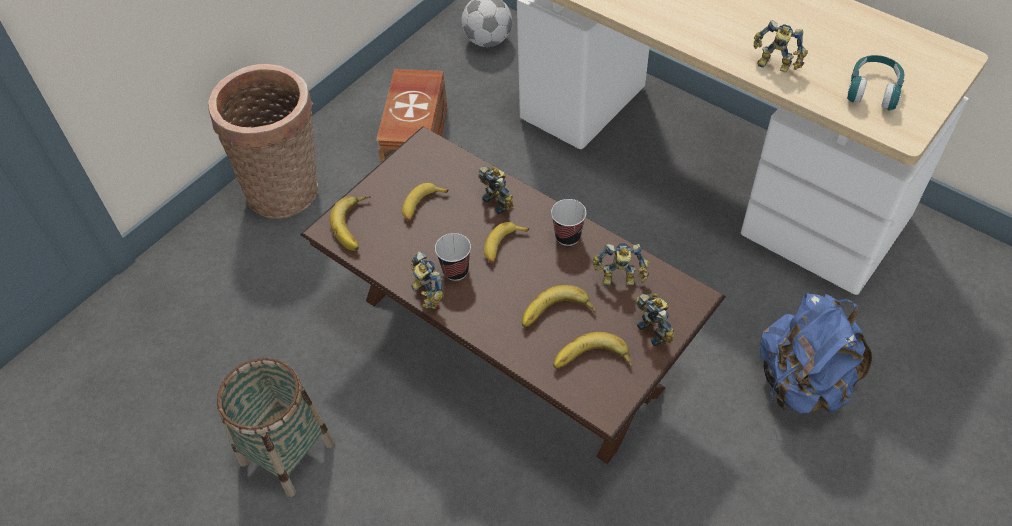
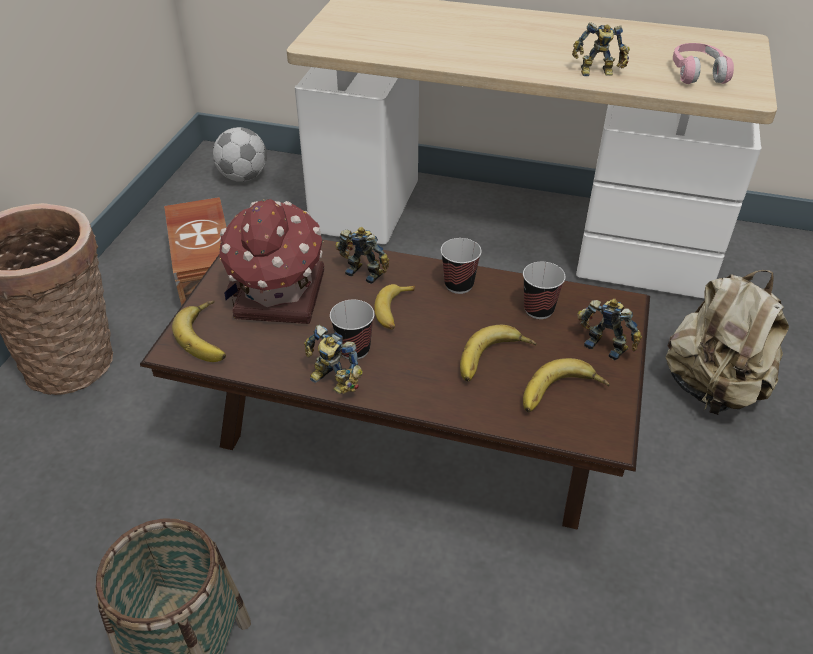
camera: 25 degrees left, 10 degrees down
(422, 205) = (279, 297): banana -> toy house
(619, 280) = (538, 309): toy robot -> cup
(802, 383) = (712, 388): blue backpack -> beige backpack
(873, 90) = (697, 73): turquoise headphones -> pink headphones

